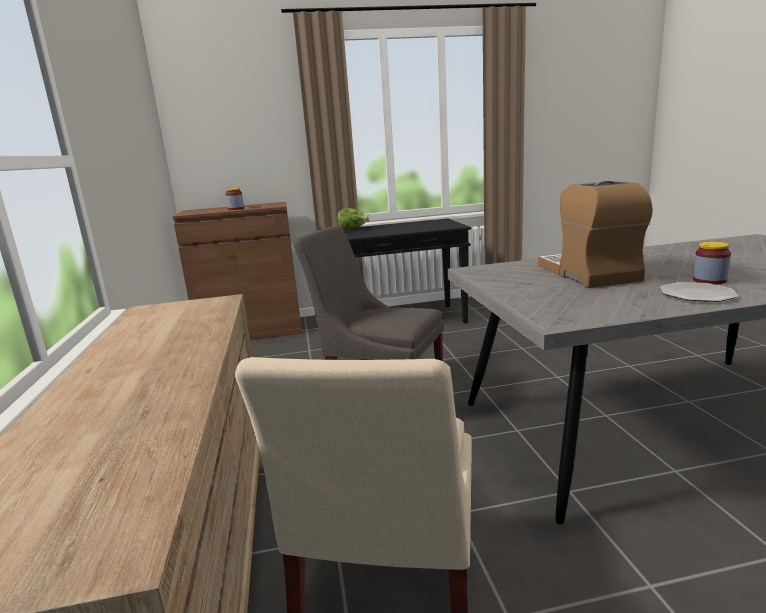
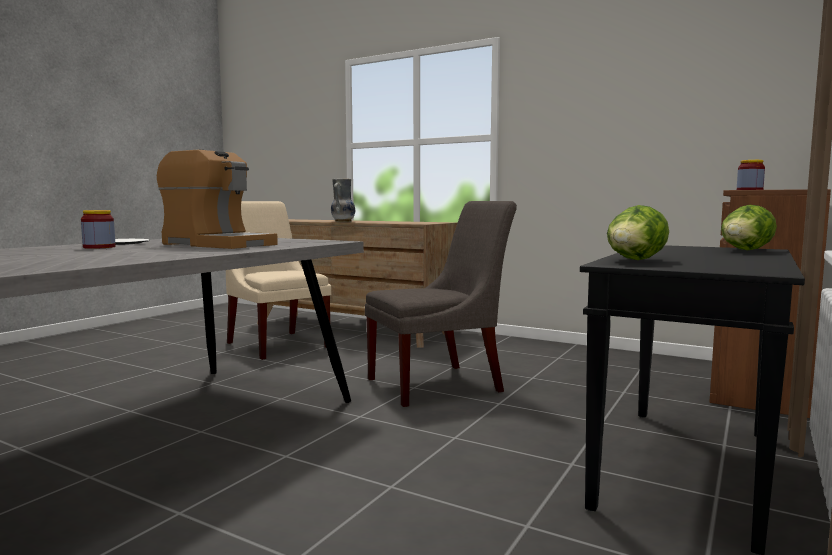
camera: 130 degrees right, 10 degrees down
(196, 360) = (342, 222): none -> vase
(439, 227) = (635, 260): none -> lettuce

